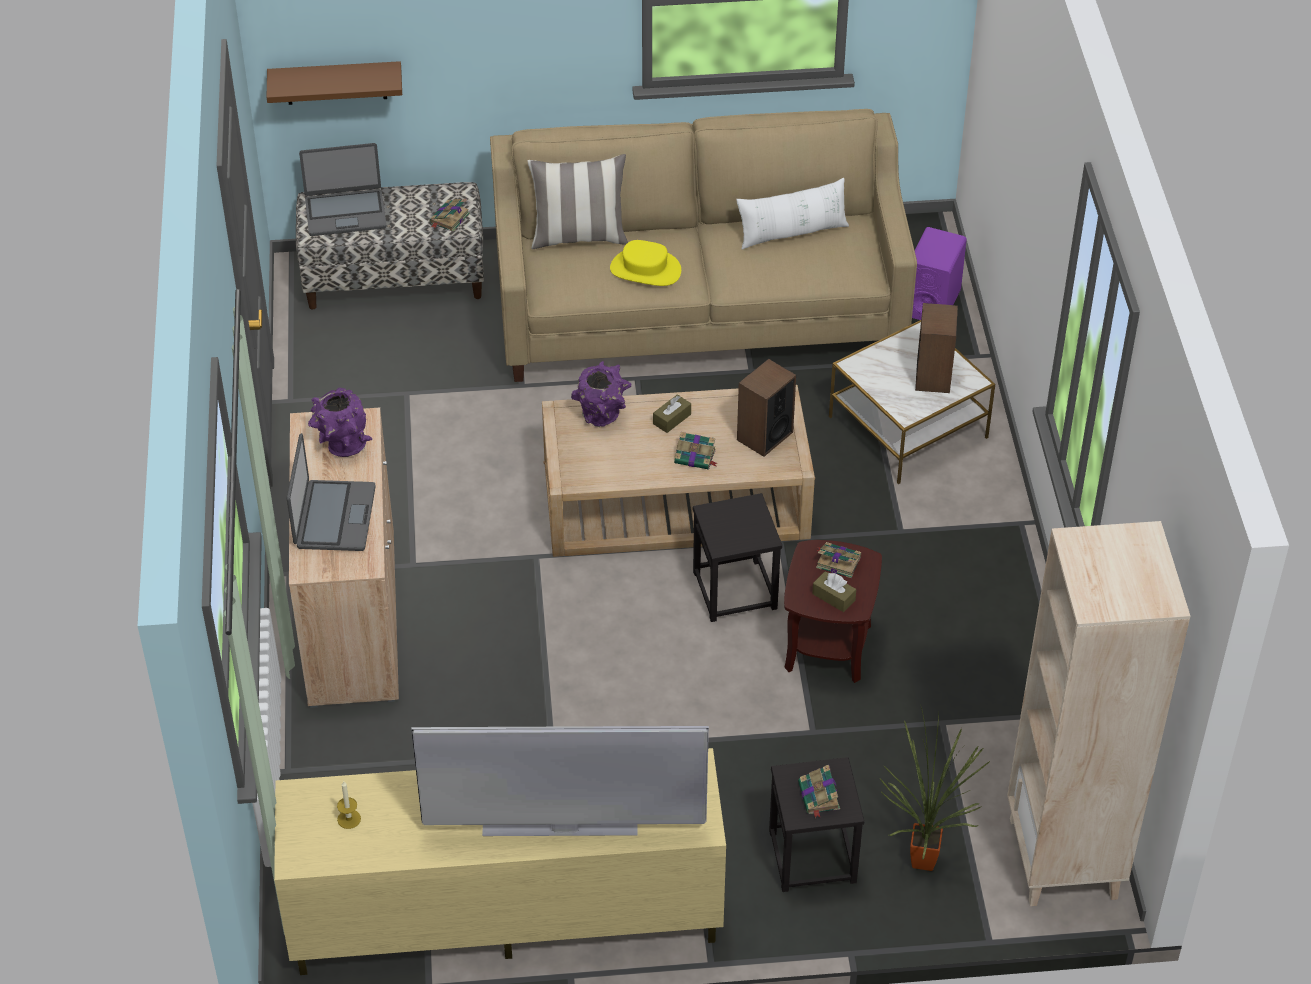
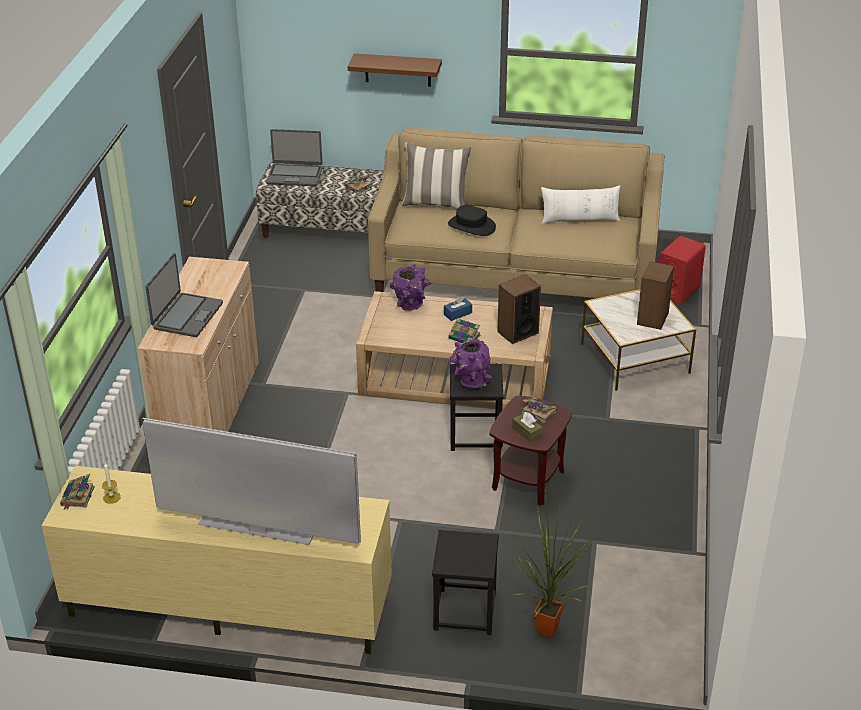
camera: 15 degrees right, 10 degrees down
(336, 83) = (298, 85): brown shelf -> brown shelf (398, 70)
(342, 447) = (212, 279): purple vase -> purple vase (470, 382)
(645, 270) = (471, 226): yellow hat -> black hat
(672, 419) = (457, 314): brown tissue box -> blue tissue box
(819, 797) = (466, 556): book -> book (77, 497)
(932, 302) = (677, 291): purple speaker -> red speaker
(1064, 859) = (656, 649): beige bookcase -> none

